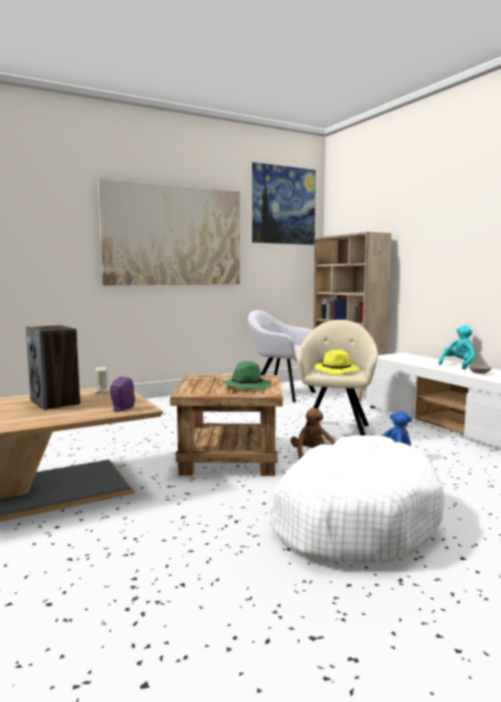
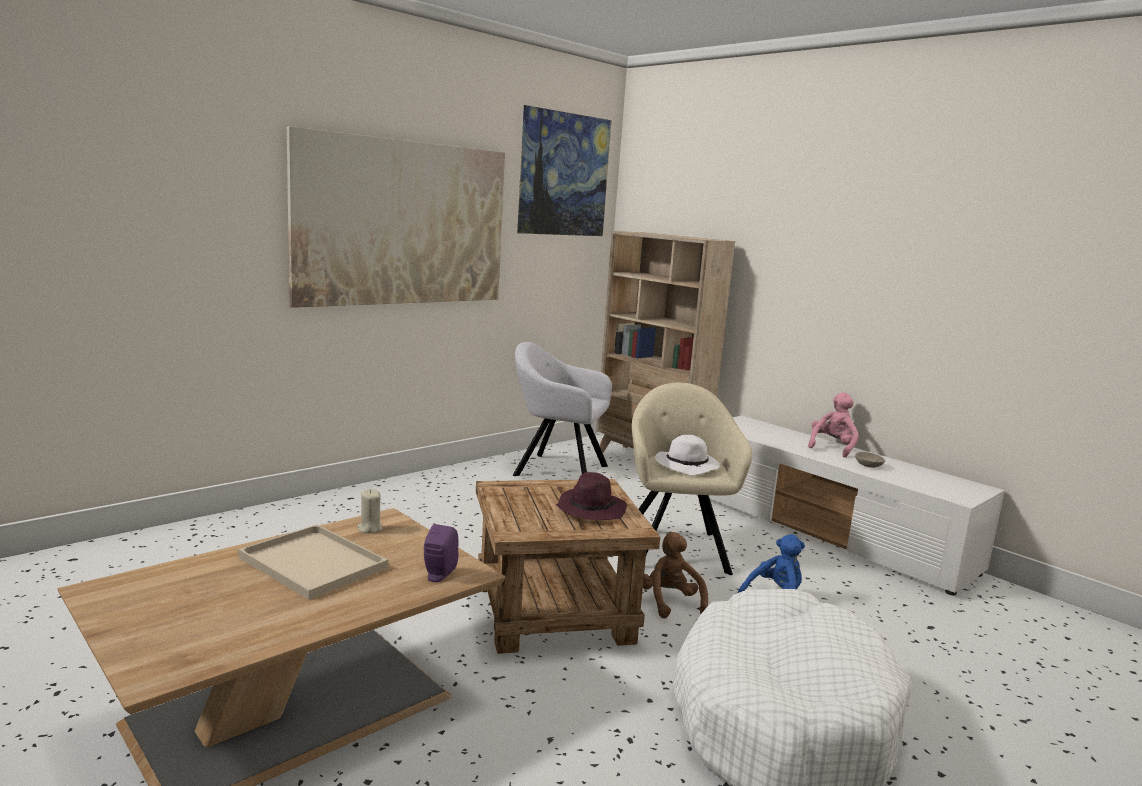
camera: 15 degrees left, 5 degrees up
(55, 402) = (316, 563): speaker -> beige tray
(247, 386) = (590, 509): green hat -> purple hat
(337, 371) = (687, 466): yellow hat -> white hat
(458, 365) = (832, 448): turquoise plush toy -> pink plush toy

